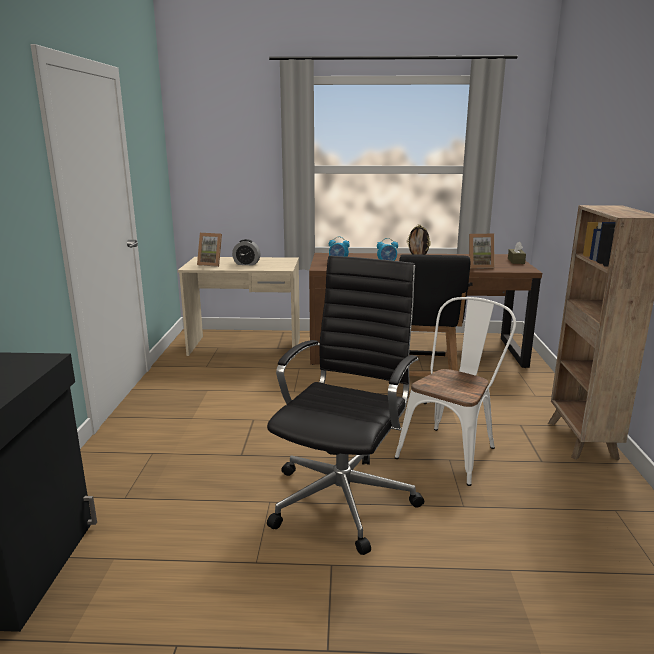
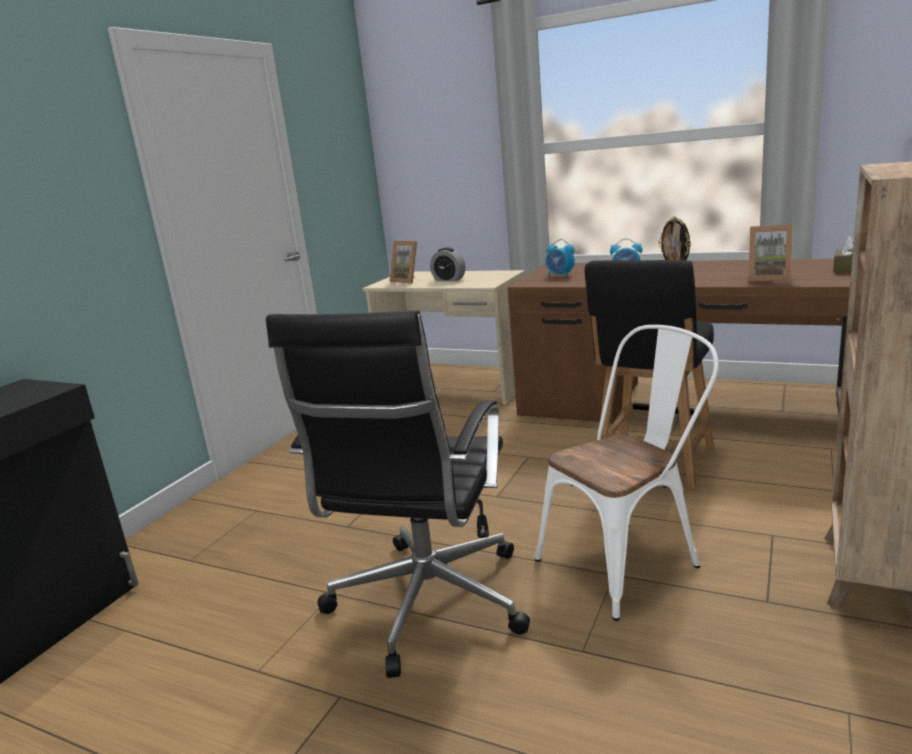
camera: 25 degrees right, 0 degrees up
(344, 497) = (426, 605): black office chair -> black office chair turned 150 degrees clockwise

